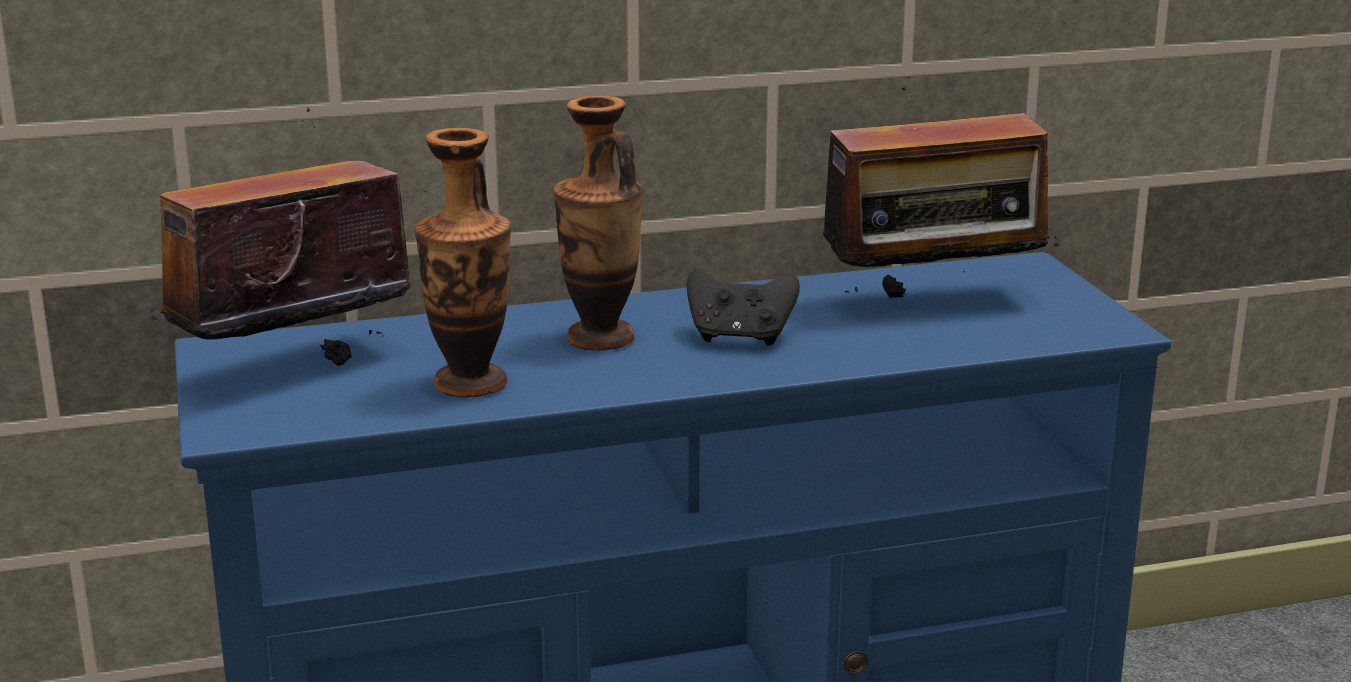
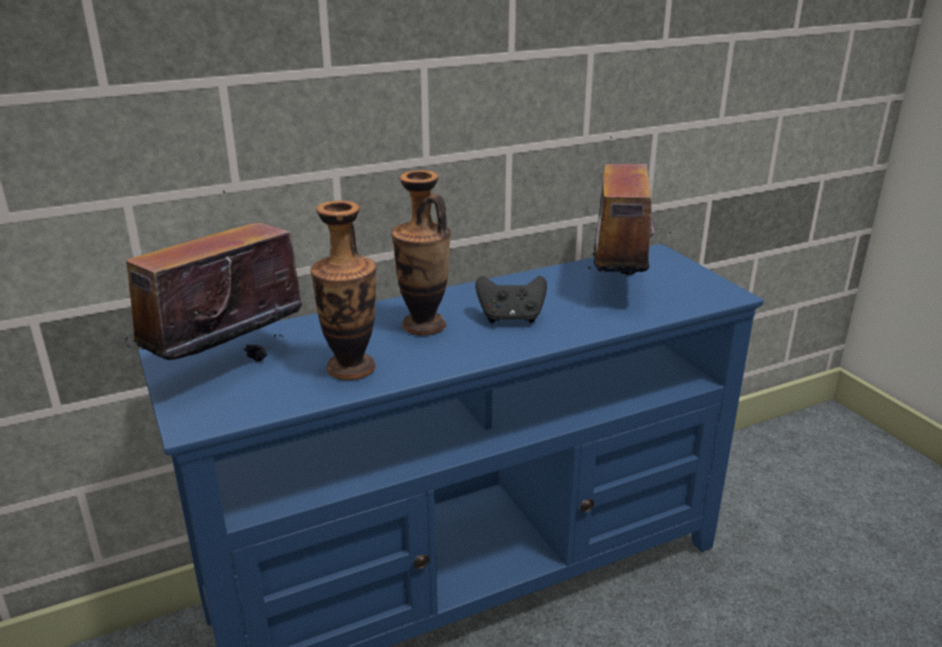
camera: 10 degrees left, 5 degrees up
(934, 302) = (616, 283): radio -> radio turned 120 degrees clockwise

